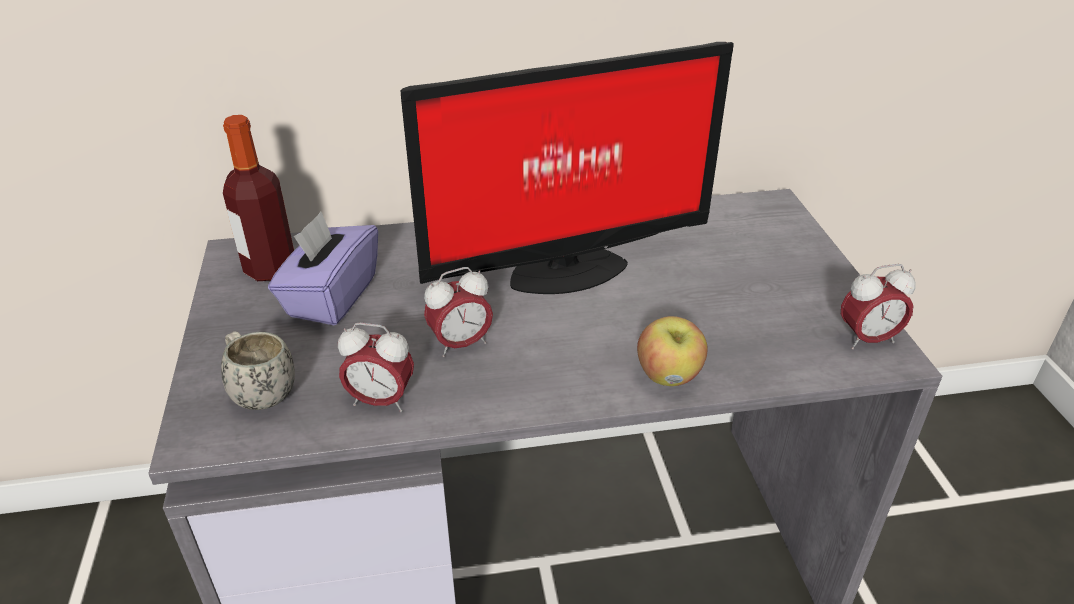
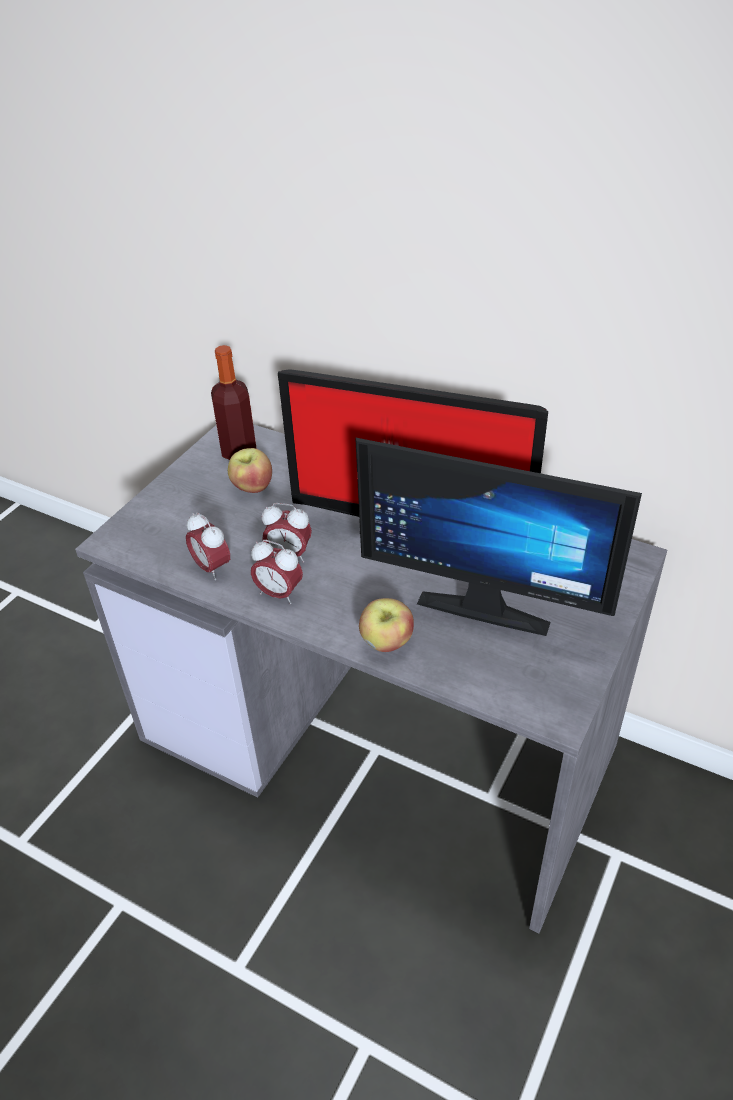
camera: 40 degrees right, 5 degrees up
(259, 392) = (160, 529): white mug -> none
(331, 297) = (252, 487): purple tissue box -> apple
(710, 293) = (486, 602): none -> monitor
(867, 339) = (557, 694): alarm clock -> alarm clock (279, 594)

